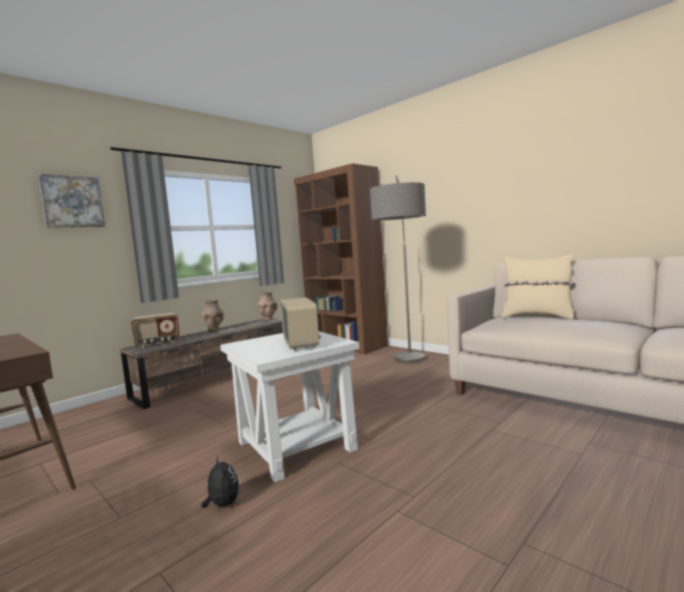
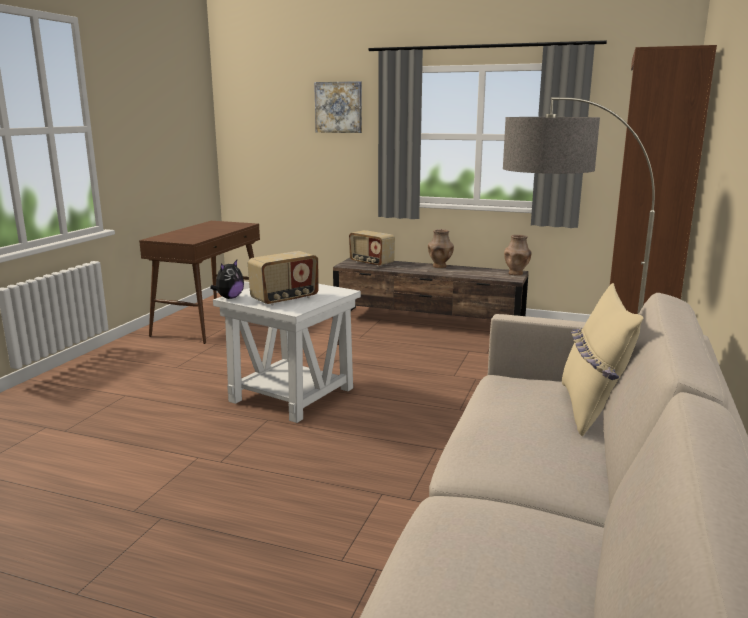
camera: 65 degrees right, 10 degrees up
(222, 504) = (195, 392): plush toy -> plush toy (229, 298)

